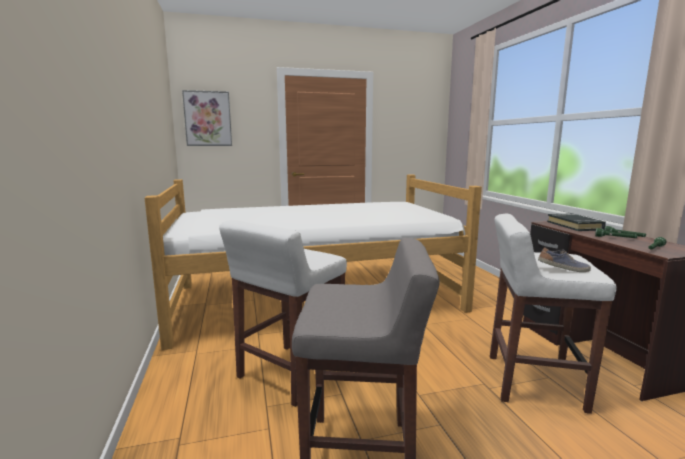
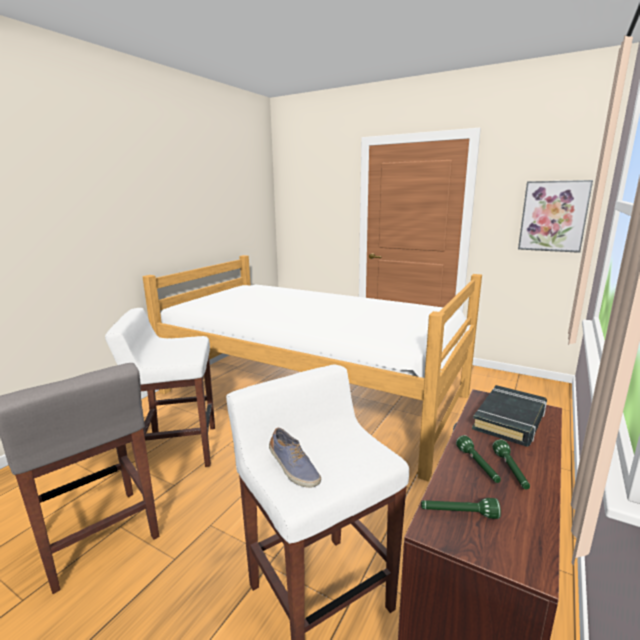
camera: 45 degrees right, 5 degrees up
(208, 119) = (299, 196): picture -> picture (553, 216)

